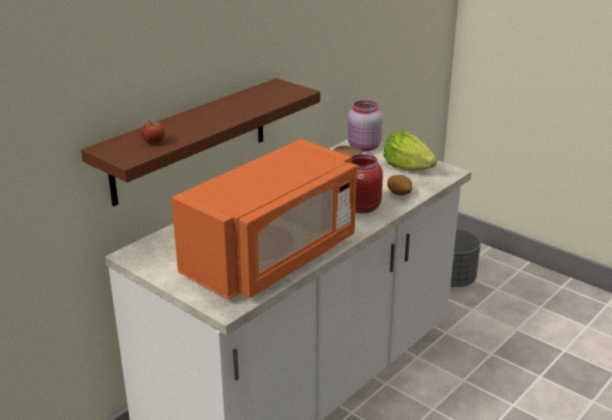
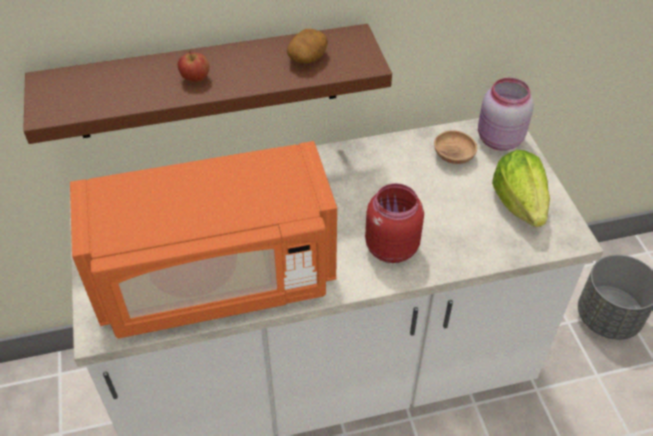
camera: 35 degrees right, 20 degrees up
(154, 143) = (100, 95): apple -> apple (195, 79)
(399, 193) = (463, 246): potato -> potato (307, 58)

